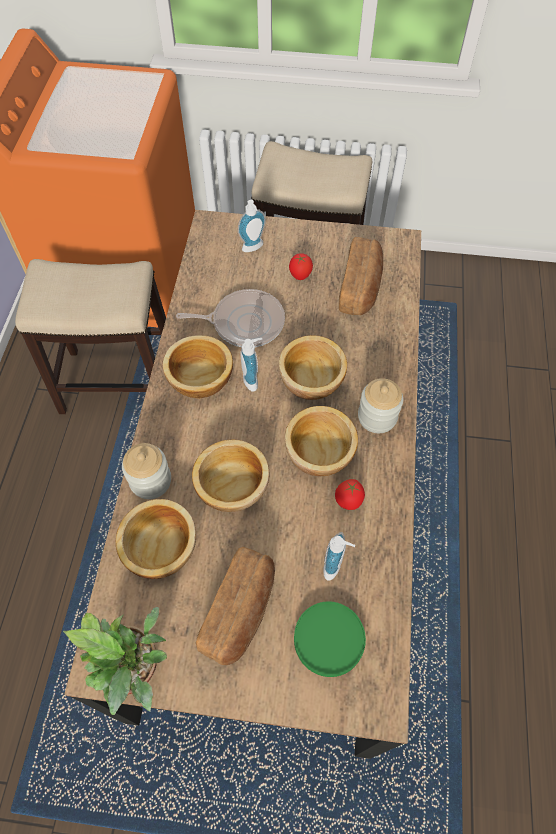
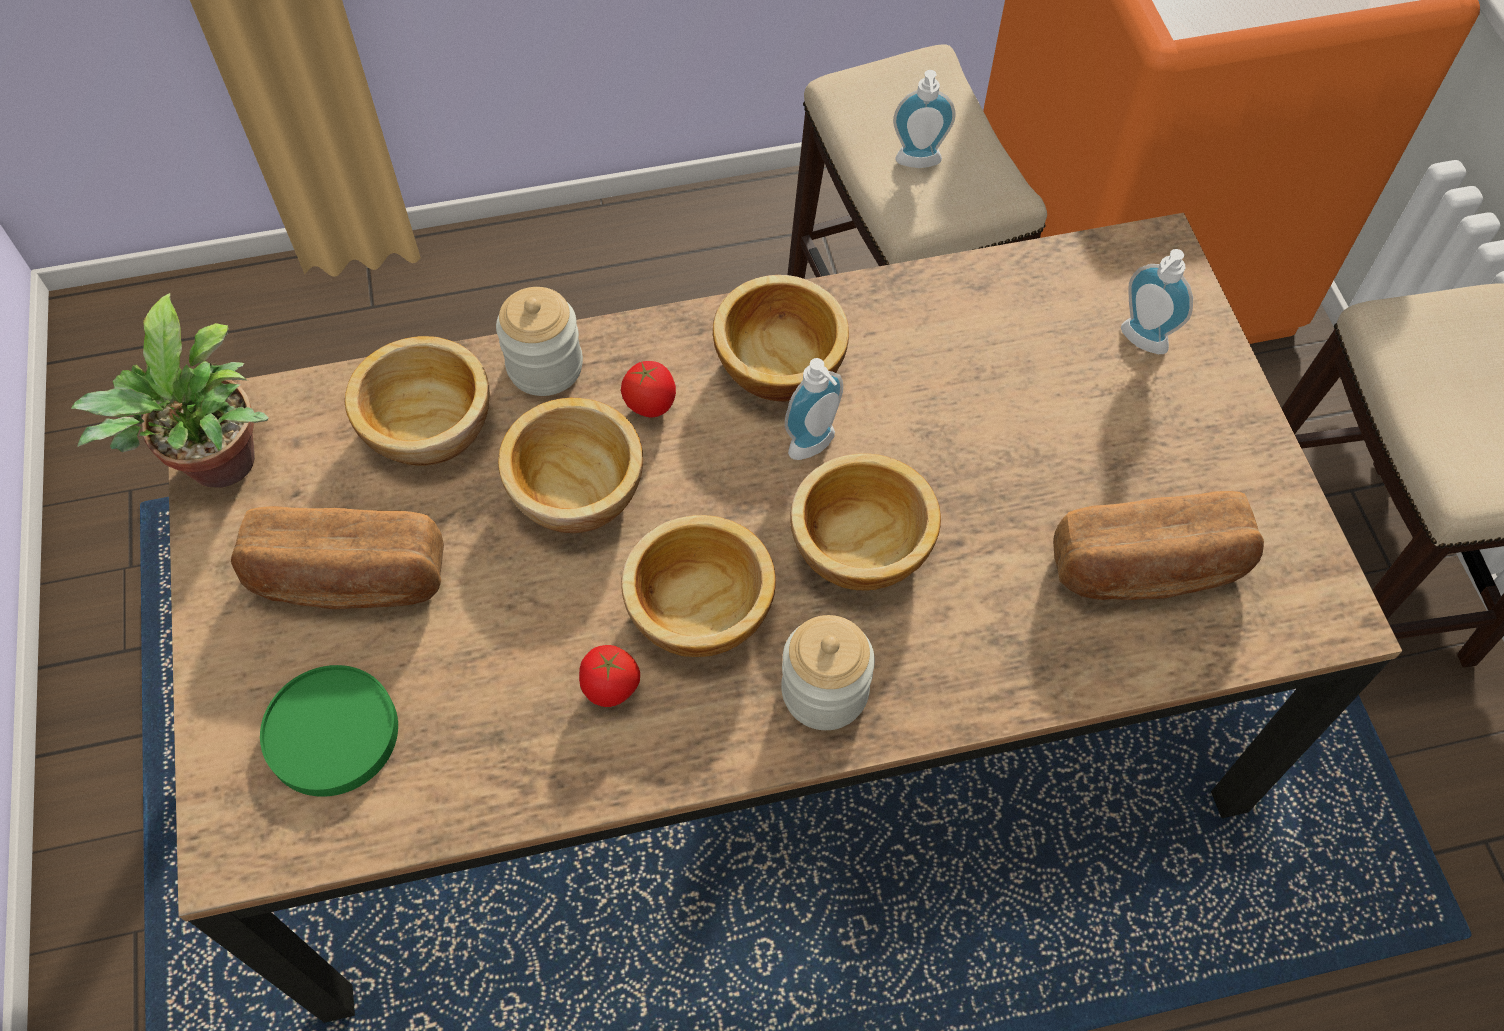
camera: 70 degrees right, 0 degrees up
(244, 323) = (942, 389): frying pan -> none
(300, 276) = (1114, 446): tomato -> tomato (651, 406)
(335, 567) = (471, 706): soap dispenser -> soap dispenser (918, 164)

